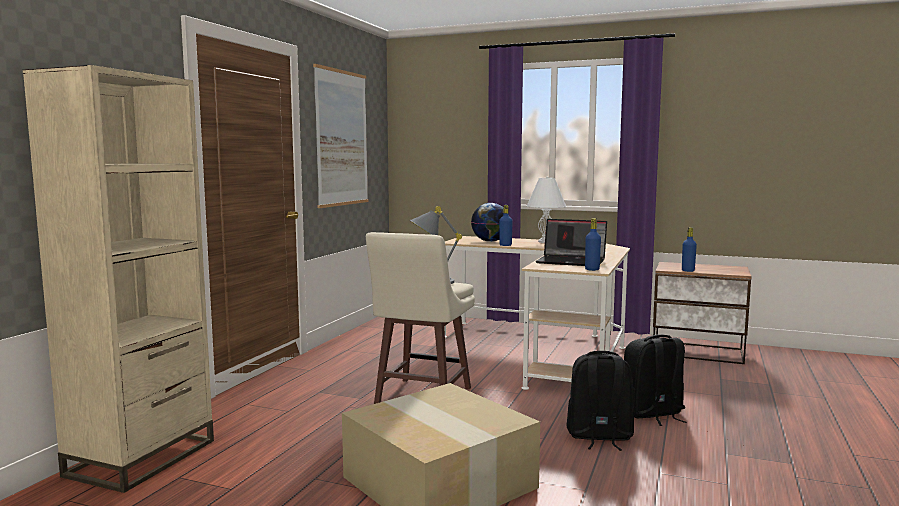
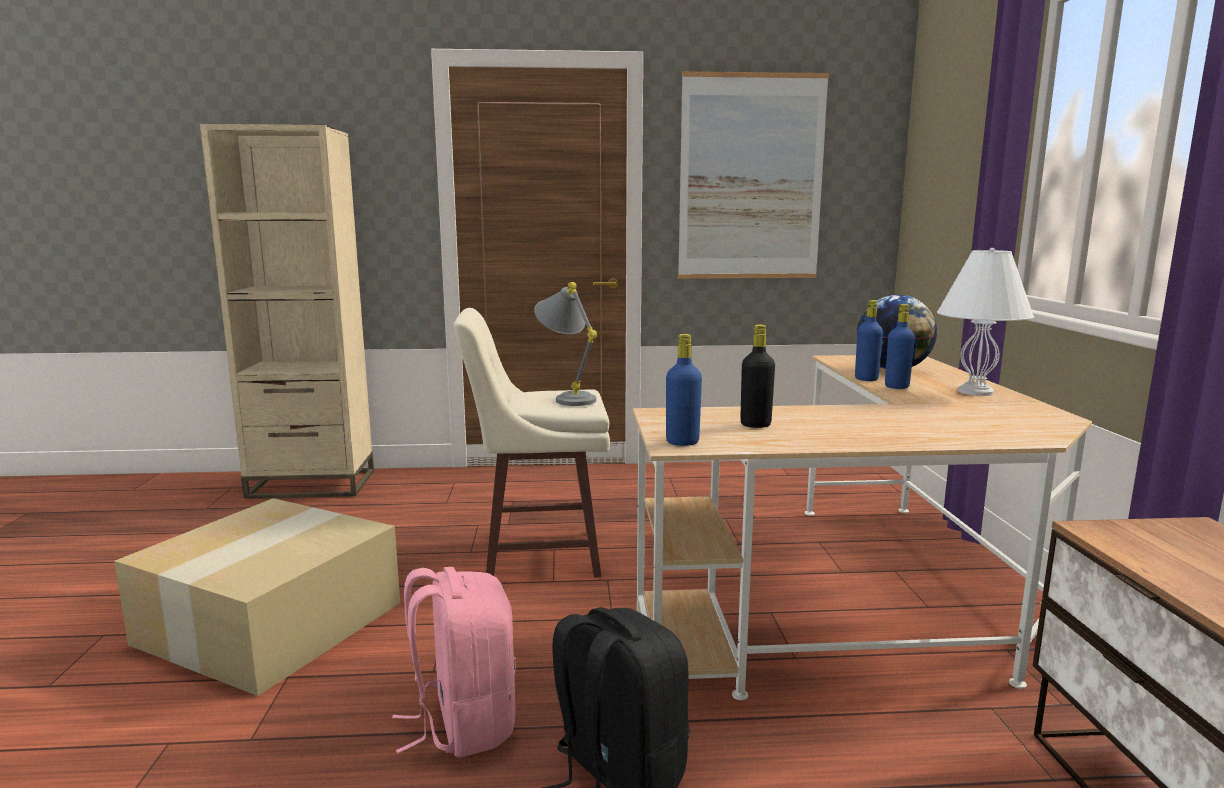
camera: 65 degrees right, 5 degrees up
(572, 261) = (755, 425): laptop -> black bottle
(599, 437) = (463, 723): black backpack -> pink backpack
(688, 271) = (1133, 556): blue bottle -> blue bottle (897, 387)

